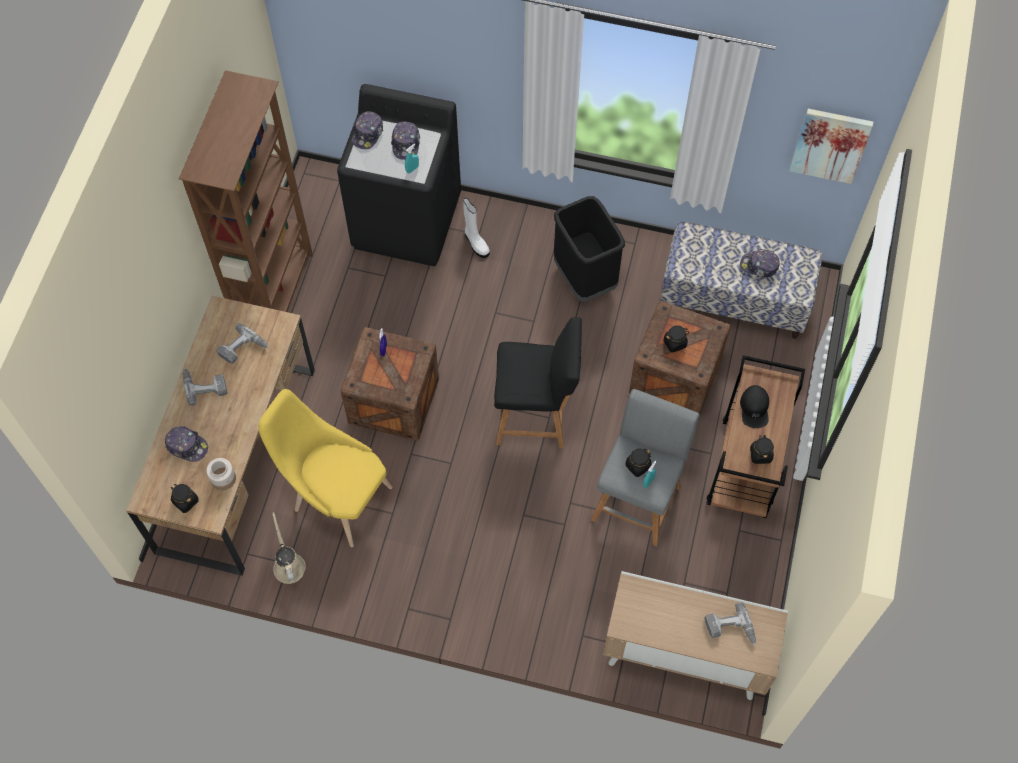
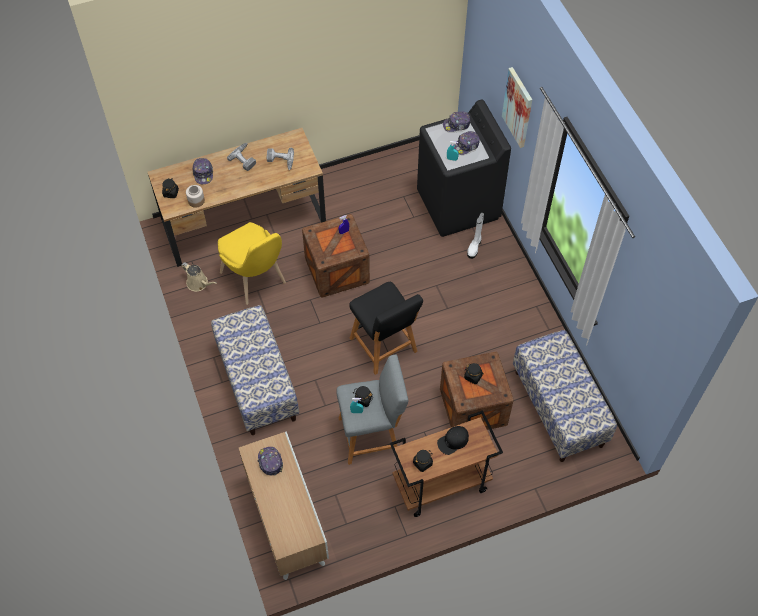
camera: 55 degrees right, 5 degrees down
(276, 292) = (359, 174): brown bookcase -> none
(288, 564) = (199, 283): beige watering can -> beige watering can turned 90 degrees clockwise
(336, 497) = (256, 280): yellow chair -> yellow chair turned 150 degrees clockwise
(481, 580) = (257, 383): none -> bench
(584, 278) = (500, 316): black trash can -> none
(730, 630) = (289, 514): power drill -> none
(759, 266) = (572, 393): cap -> cap (270, 462)
(830, 144) = (651, 349): picture -> picture (518, 107)

